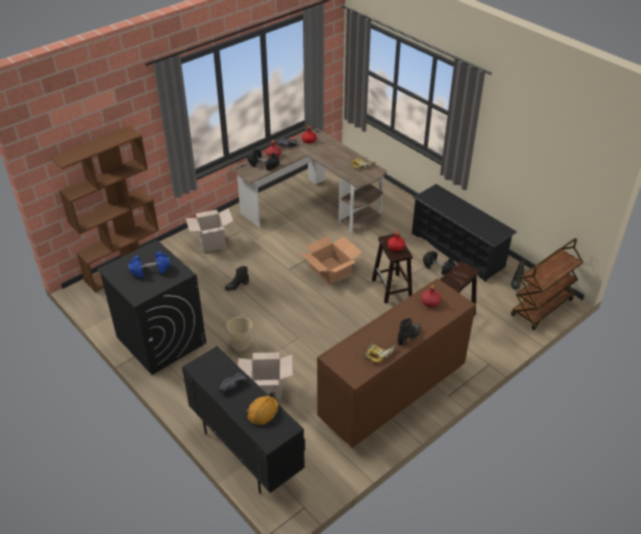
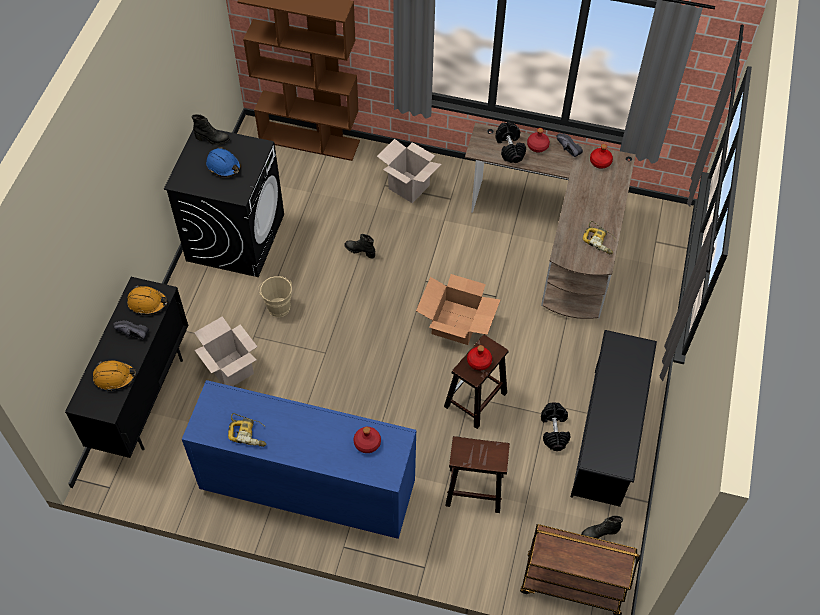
camera: 55 degrees right, 15 degrees up
(150, 270) = (224, 166): blue dumbbell -> blue hard hat
(215, 367) = (147, 303): none -> orange hard hat
(391, 393) = (307, 487): brown dresser -> blue dresser
(409, 336) = (294, 449): black boot -> black boot (212, 139)

